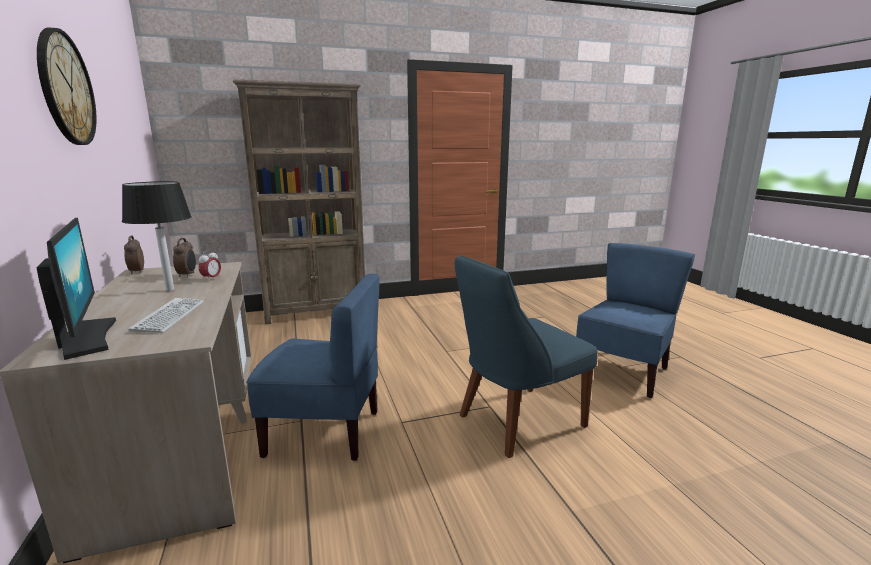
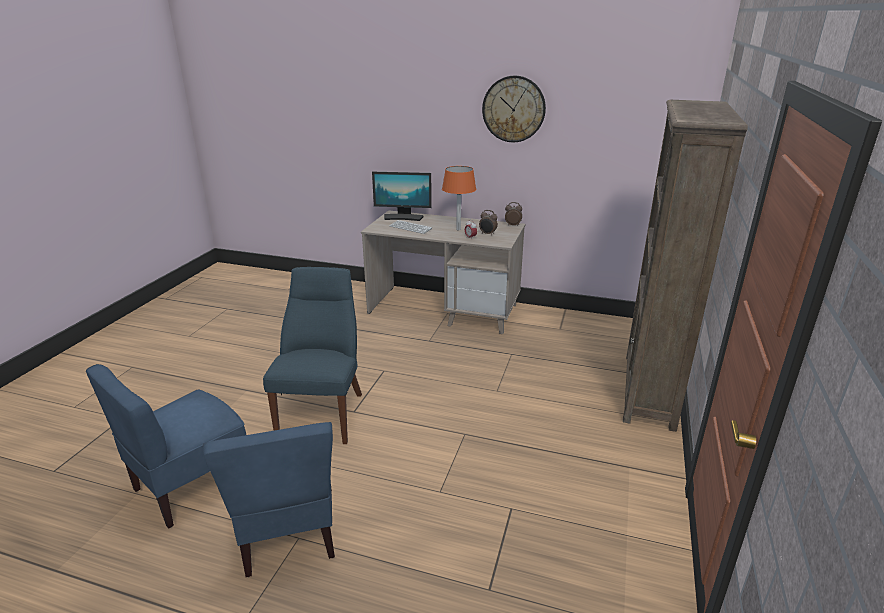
camera: 125 degrees right, 10 degrees up
(170, 290) = (458, 229): black table lamp -> orange table lamp
(324, 432) = (407, 344): blue chair -> blue chair (191, 485)

